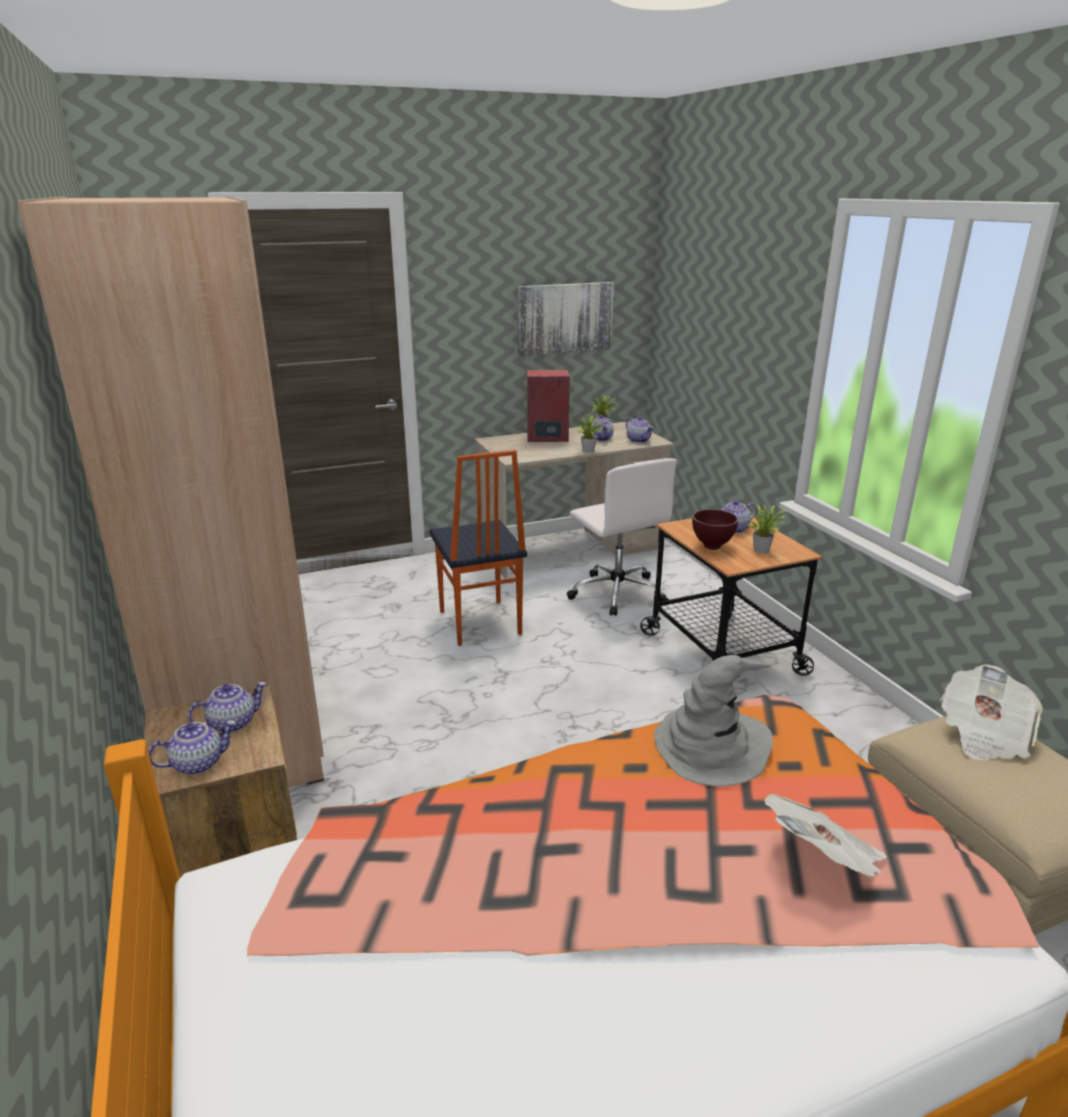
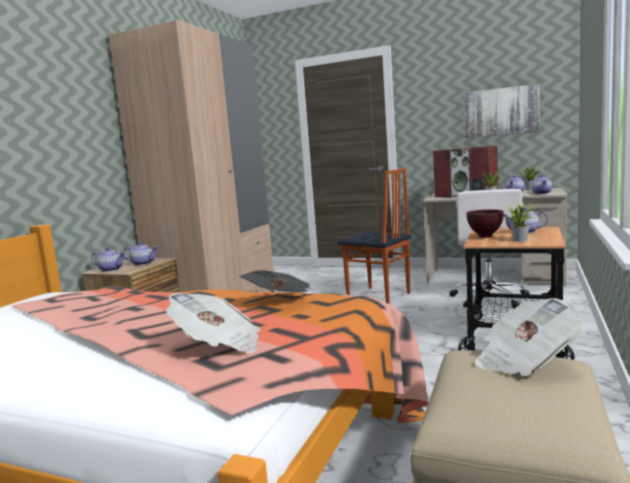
camera: 45 degrees right, 15 degrees down
(478, 623) = (378, 296): chair -> chair turned 75 degrees counterclockwise
(528, 449) = (453, 195): none -> speaker
(712, 747) = (280, 302): grey hat -> newspaper

